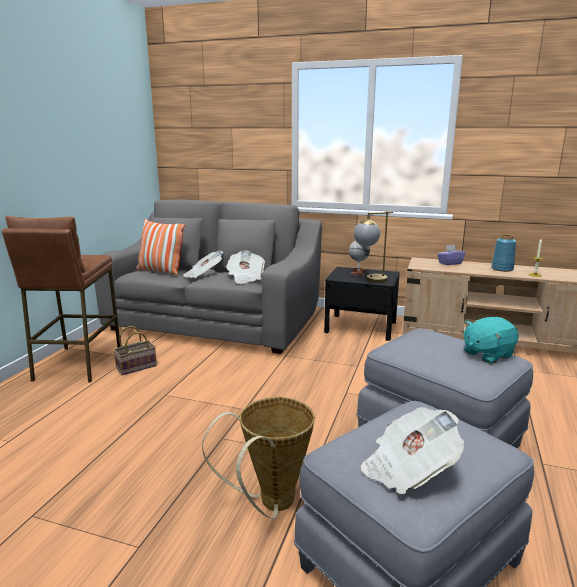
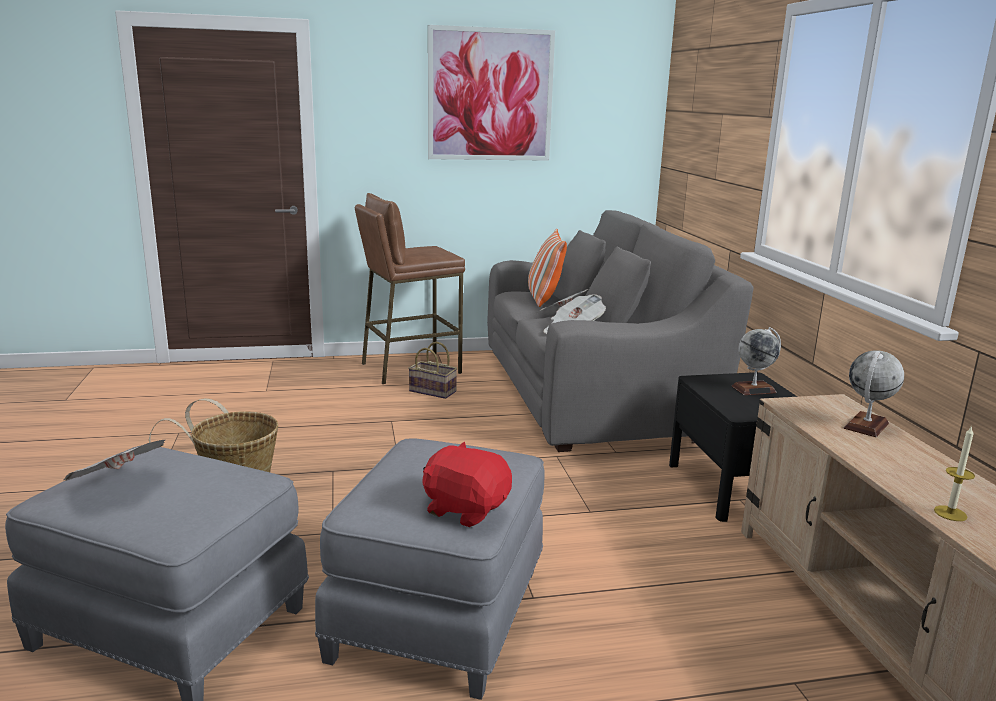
camera: 60 degrees right, 0 degrees up
(64, 117) = (490, 95): none -> picture
(369, 280) = (728, 402): table lamp -> none
(450, 263) = (866, 426): purple tissue box -> globe
(487, 354) = (466, 509): turquoise plush toy -> red plush toy
(502, 269) = (928, 476): blue vase -> none

